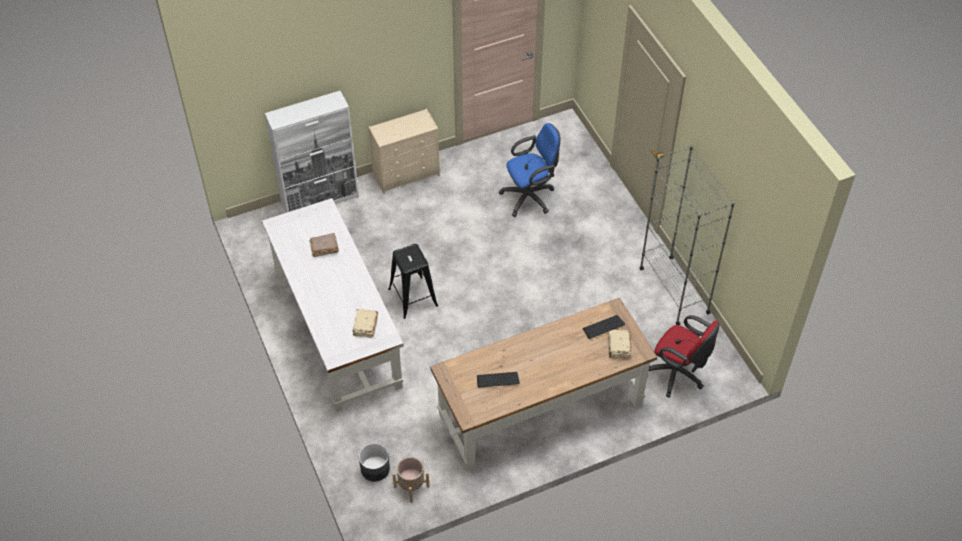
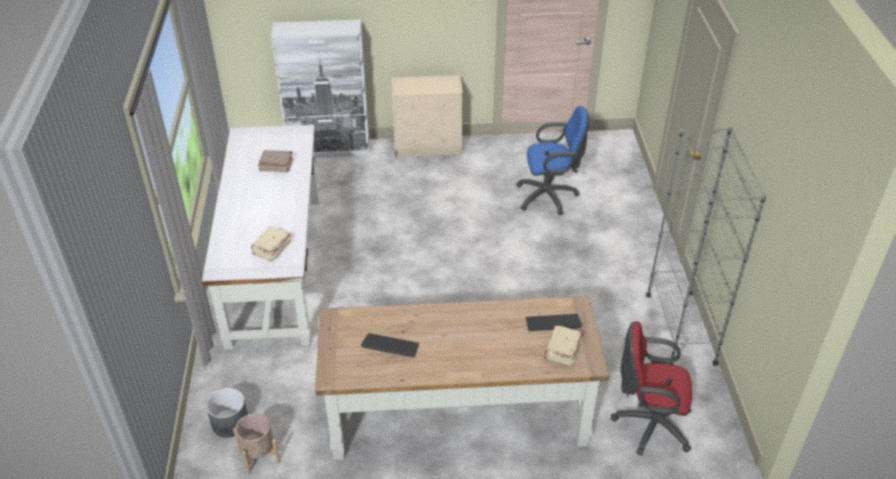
camera: 20 degrees right, 10 degrees down
(413, 297) = (373, 258): black stool -> none
(677, 374) = (648, 424): red office chair -> red office chair turned 135 degrees clockwise

